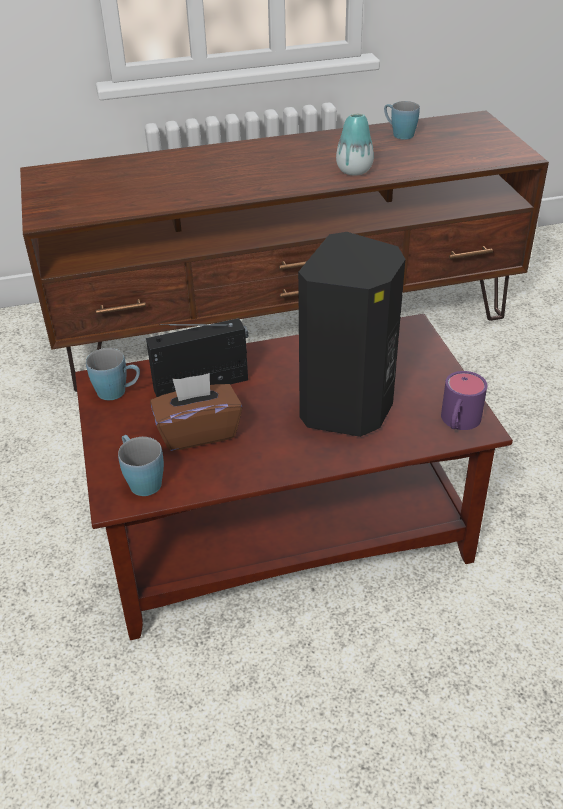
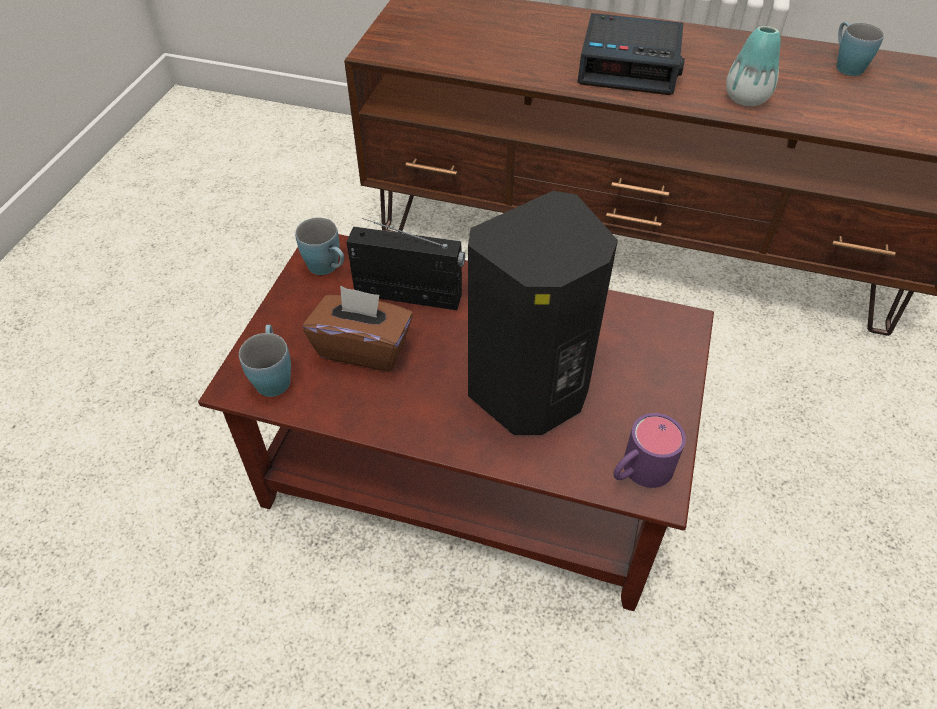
camera: 30 degrees right, 10 degrees up
(257, 174) = (630, 66): none -> alarm clock

